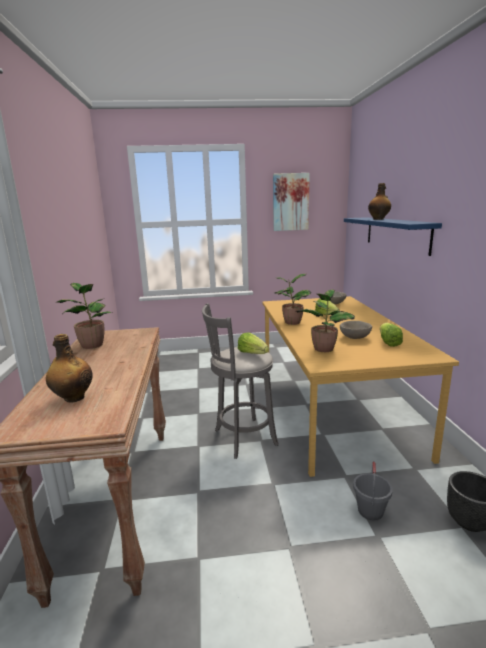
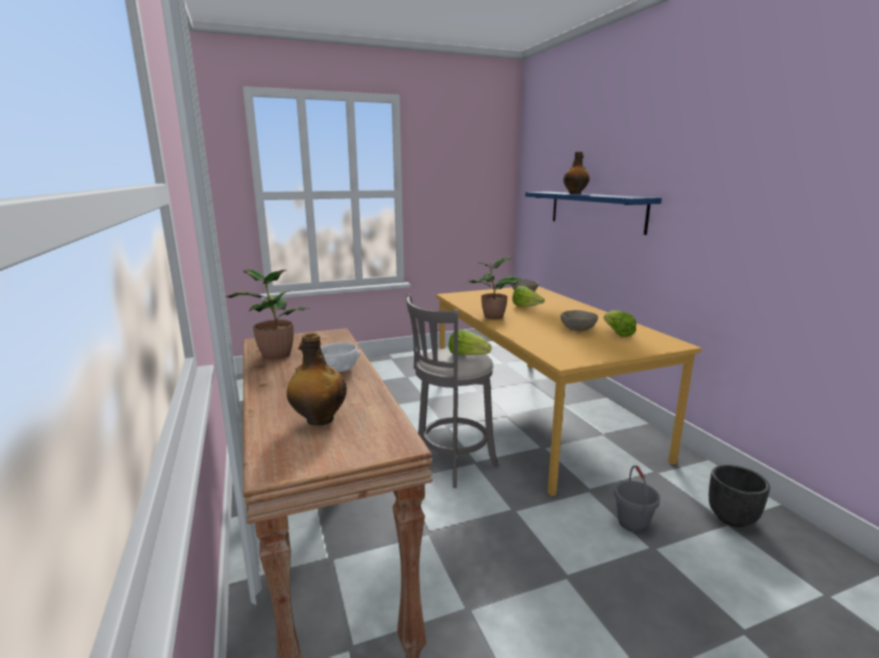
camera: 15 degrees left, 0 degrees up
(122, 360) = (339, 370): none -> white bowl
(290, 202) = (454, 171): picture -> none
(324, 348) = (553, 343): potted plant -> none

